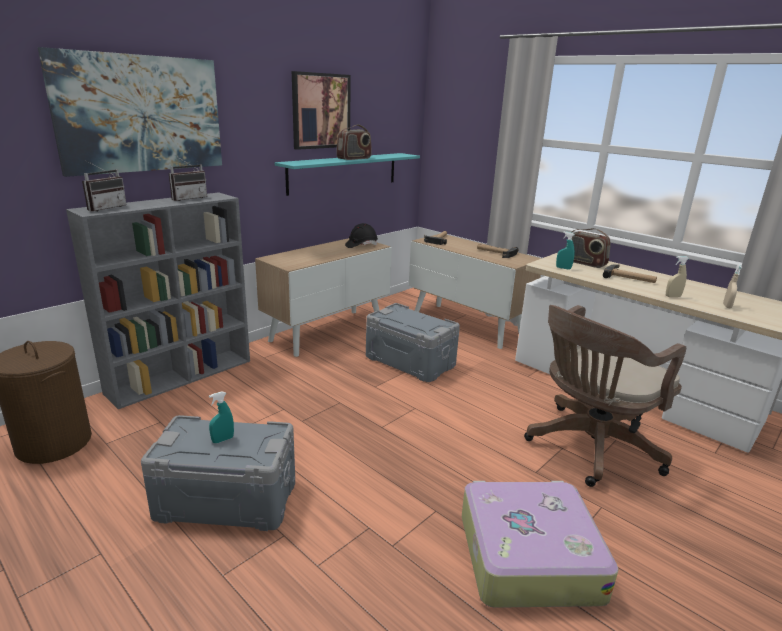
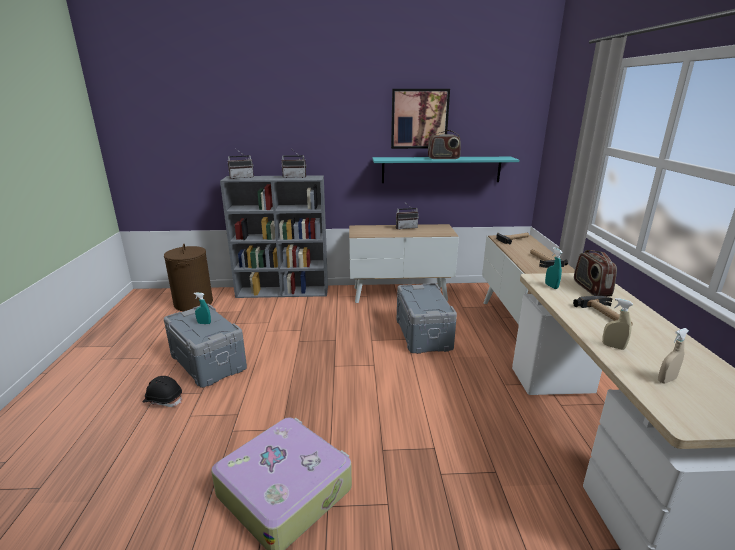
camera: 45 degrees right, 0 degrees up
(141, 114) = (274, 121): picture -> none
(324, 248) = (406, 227): none -> radio
(361, 245) = (436, 231): black hard hat -> black hard hat (163, 400)
(589, 448) = (457, 462): brown office chair -> none

